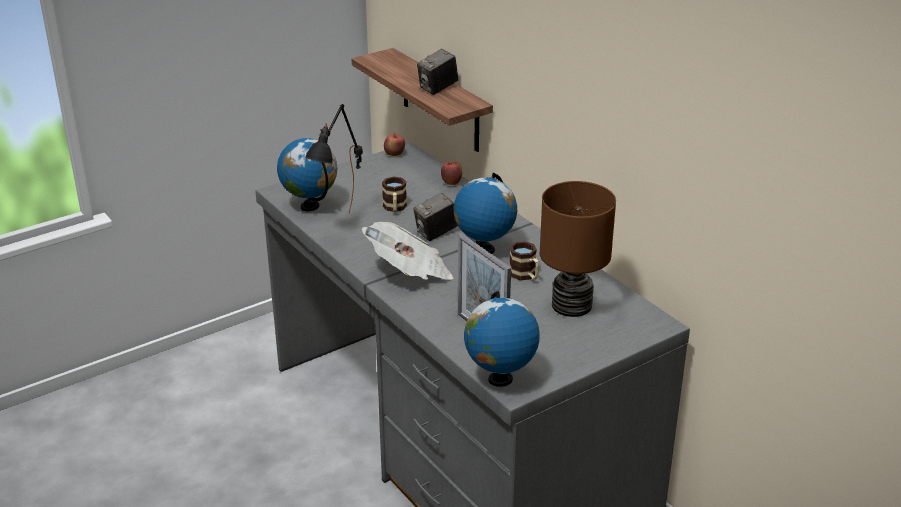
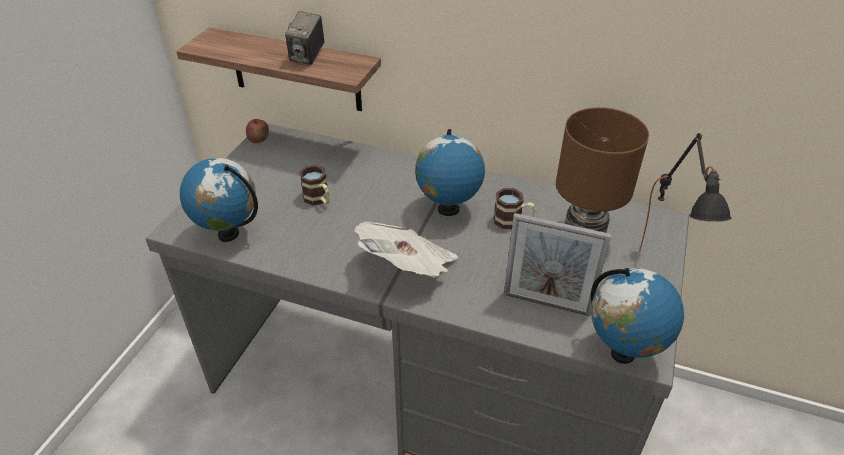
camera: 35 degrees left, 10 degrees up
(341, 228) = (288, 246): black table lamp -> black table lamp (663, 275)
(436, 233) = (386, 211): camera -> none
(451, 183) = (344, 151): apple -> none

